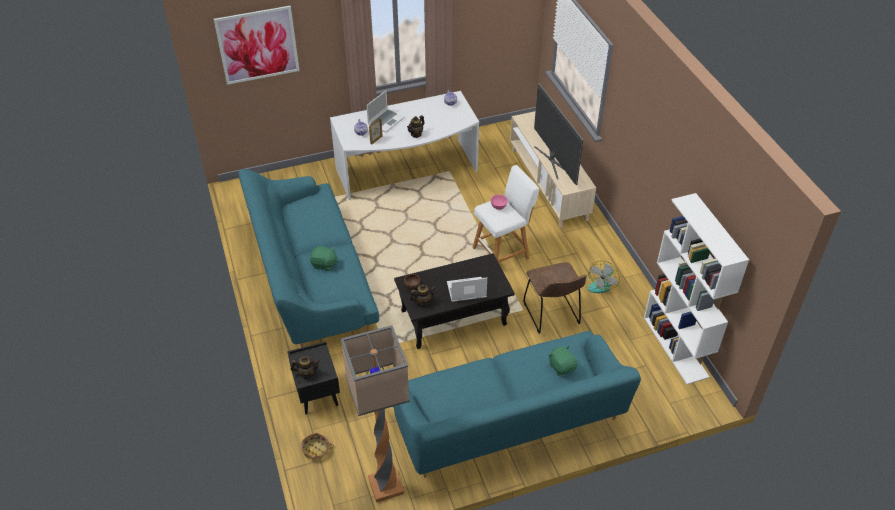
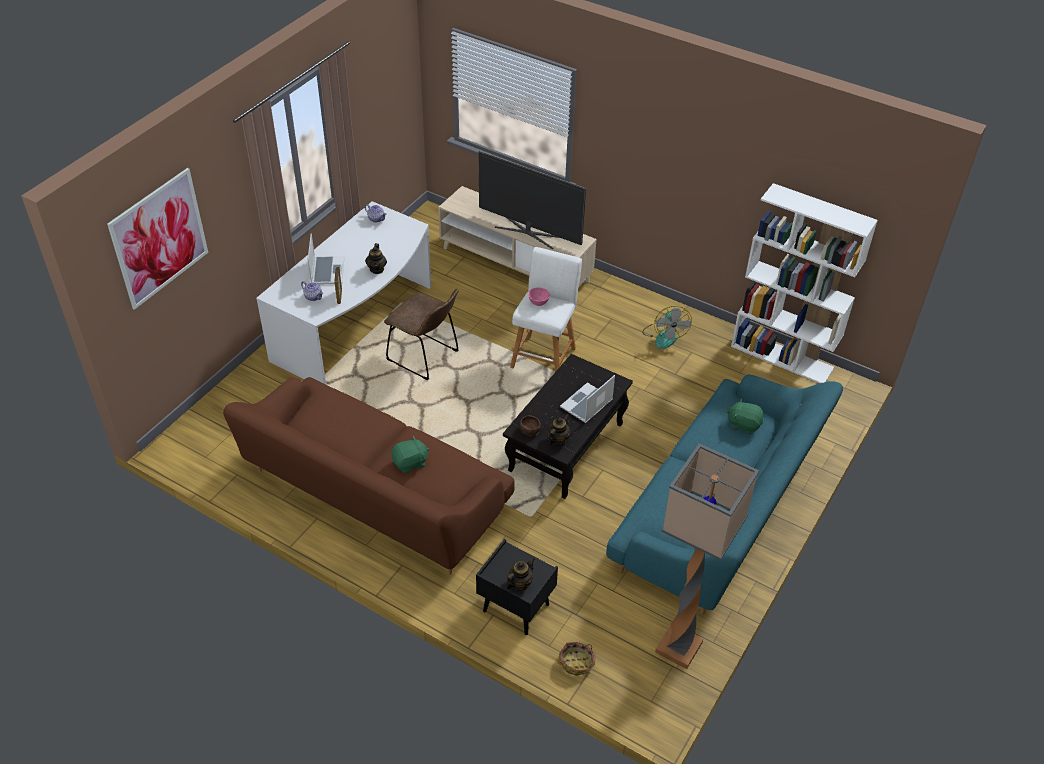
camera: 40 degrees left, 0 degrees up
(311, 277) = (374, 494): turquoise sofa -> brown sofa
(552, 315) = (653, 390): brown chair -> brown chair (425, 357)

